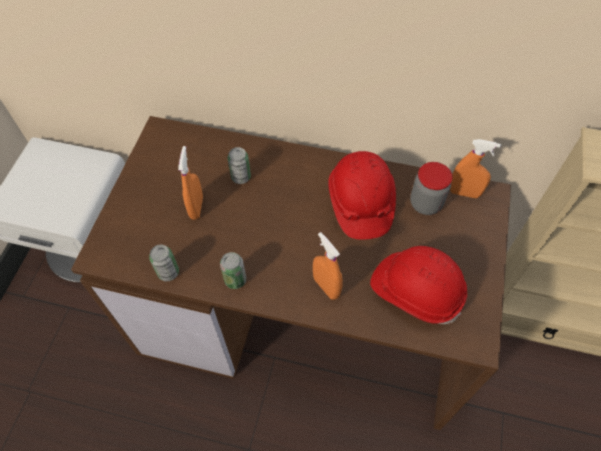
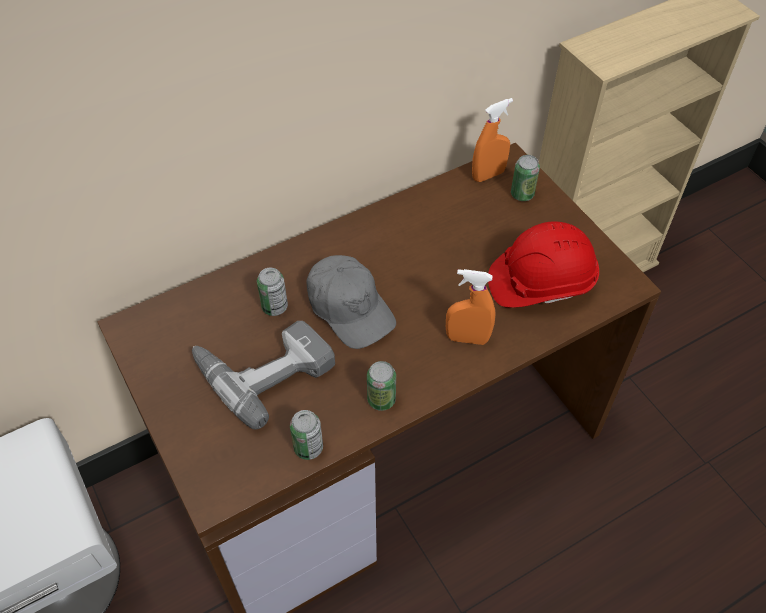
camera: 45 degrees left, 5 degrees down
(196, 207) = (263, 368): orange spray bottle -> power drill
(280, 211) = (350, 308): none -> grey cap
(360, 203) = (414, 247): red hard hat -> none
(425, 203) = (468, 206): jar -> none
(473, 223) = (522, 194): none -> can

